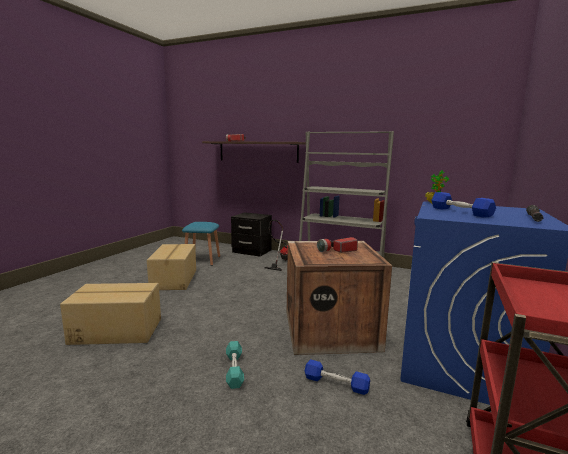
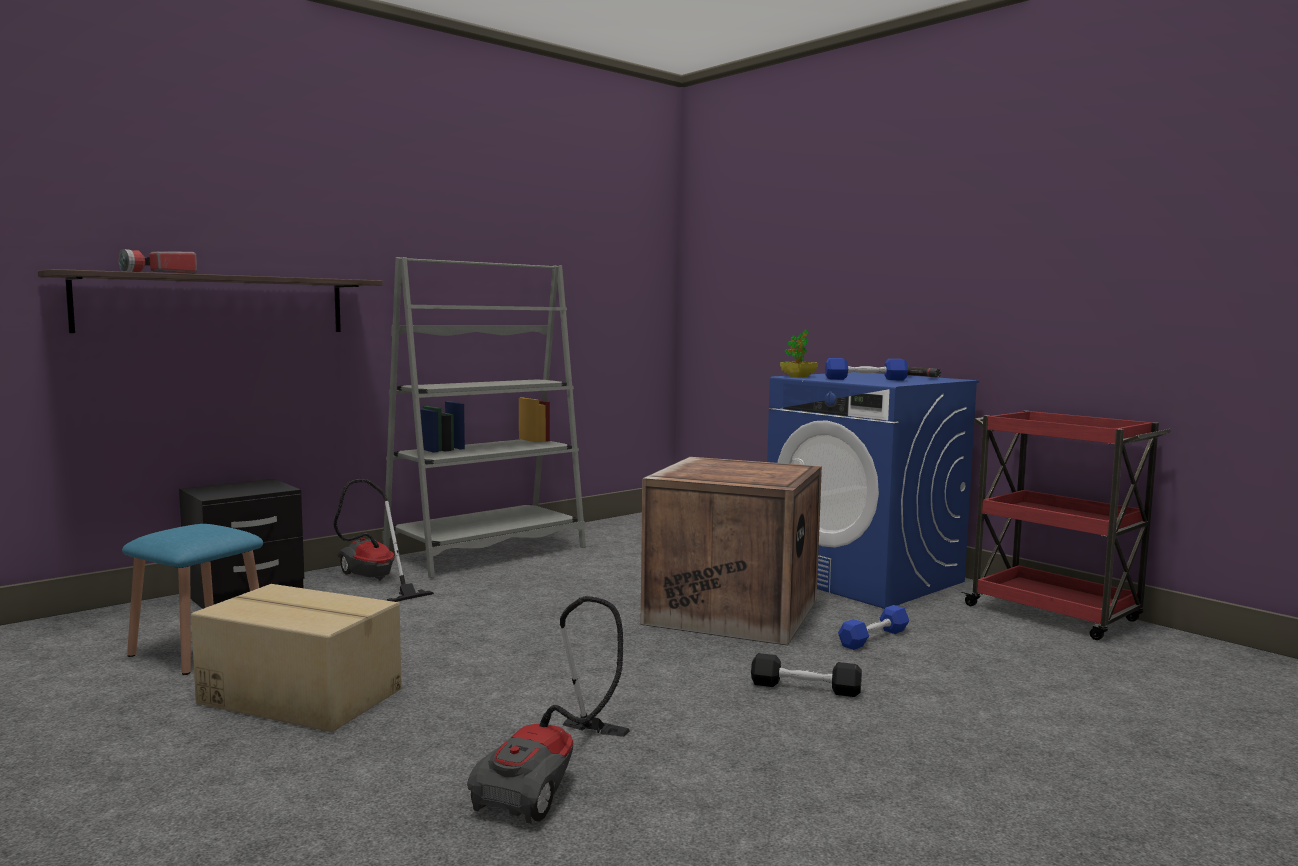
camera: 65 degrees left, 5 degrees down
(116, 330) = (552, 781): cardboard box -> vacuum cleaner
(234, 370) = (805, 688): turquoise dumbbell -> black dumbbell
(337, 250) = (733, 470): flashlight -> none

